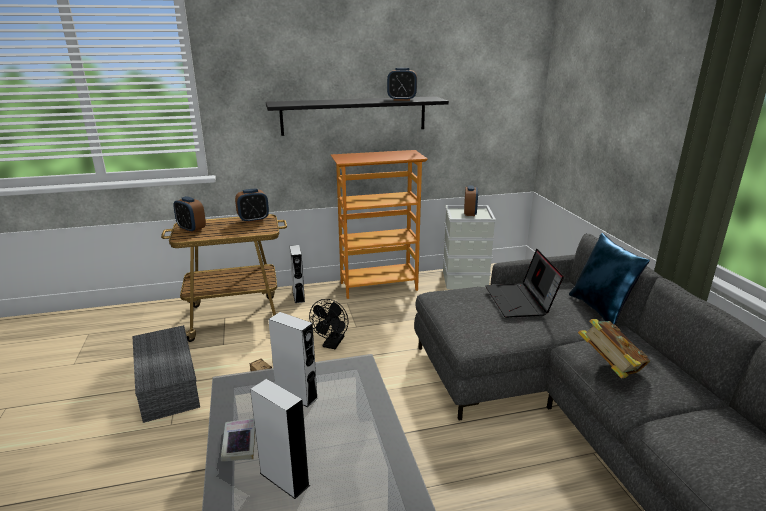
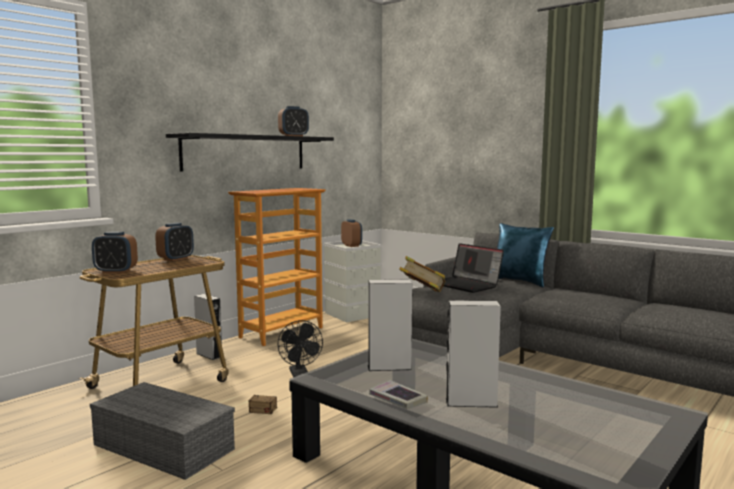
camera: 35 degrees left, 15 degrees down
(609, 368) = (575, 298): book -> book (422, 293)

